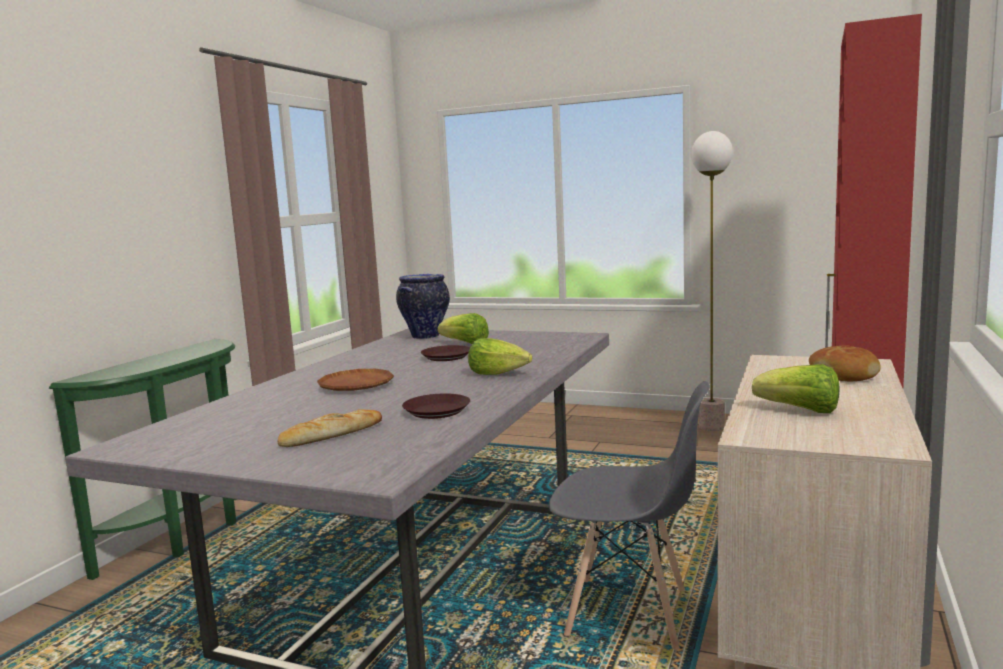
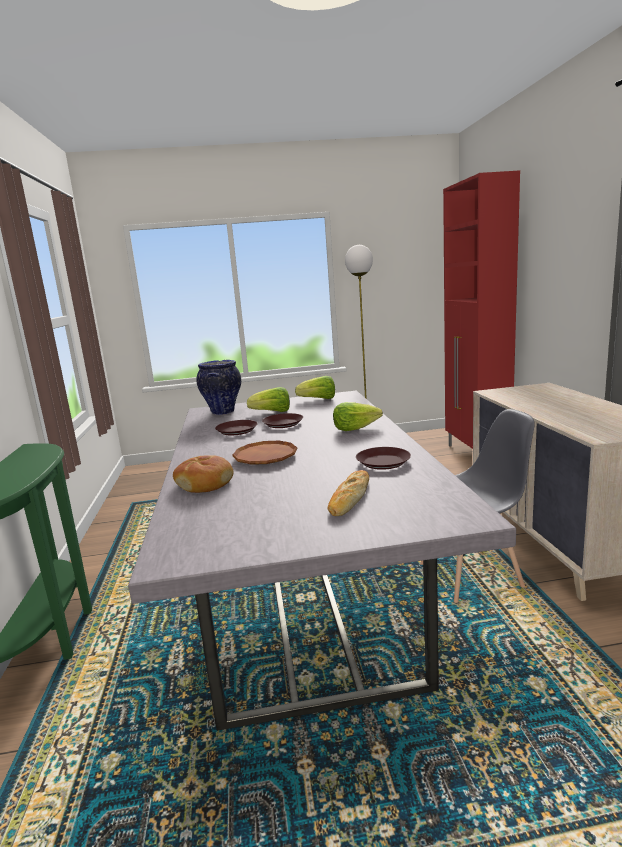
camera: 30 degrees left, 5 degrees up
(393, 356) = (237, 430): none -> brown plate
(800, 411) = (583, 417): lettuce -> lettuce (318, 399)
(844, 375) = (551, 394): bread -> bread (205, 483)

